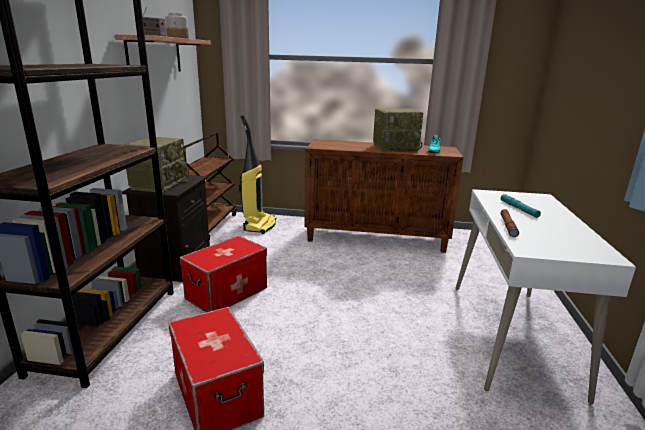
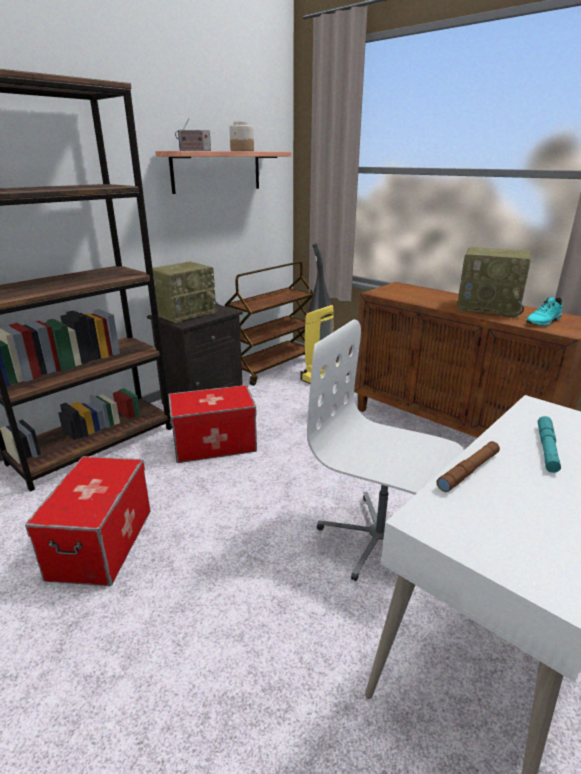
camera: 35 degrees right, 5 degrees up
(404, 311) = (379, 539): none -> white office chair

